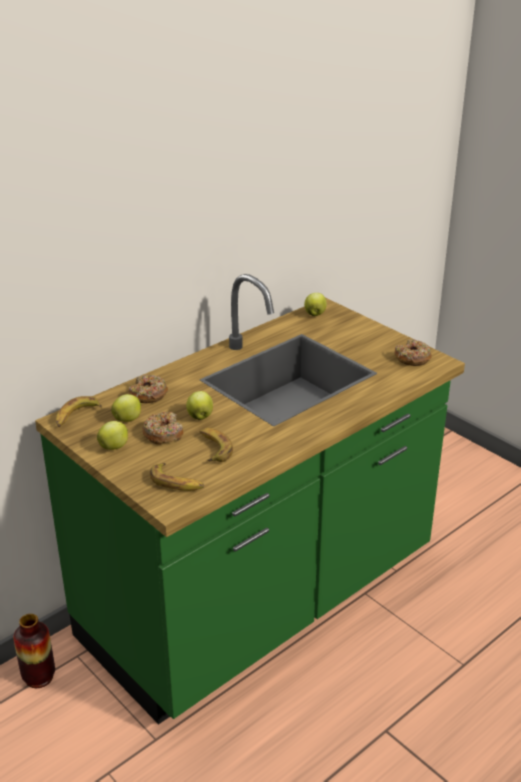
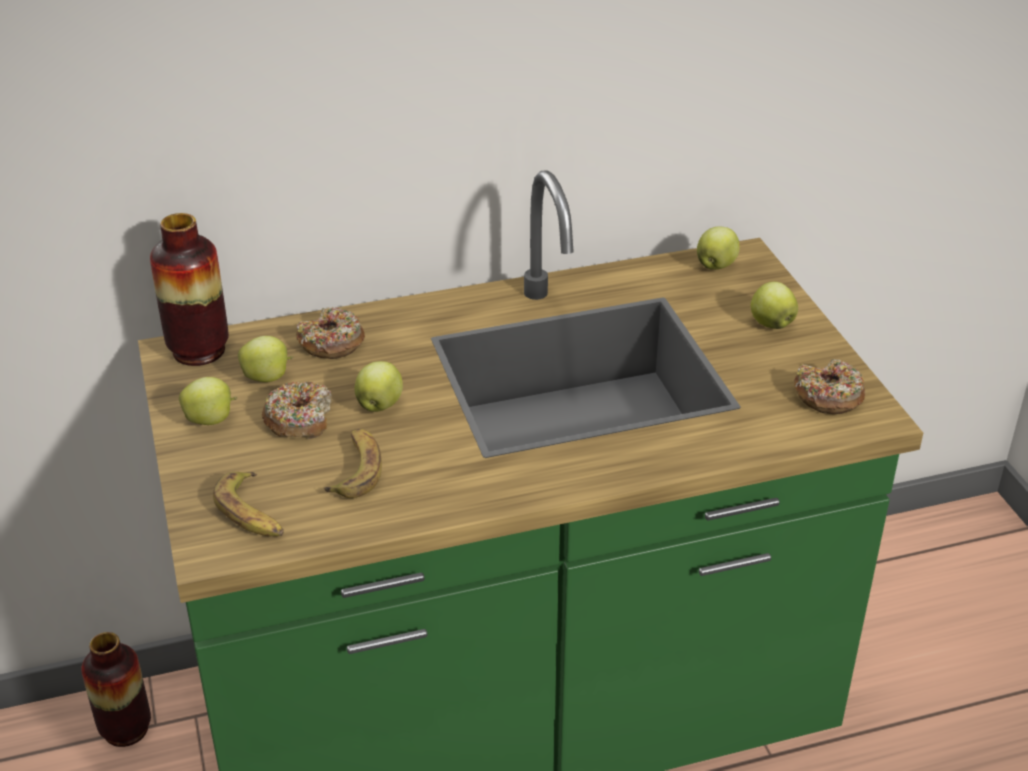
camera: 25 degrees right, 5 degrees up
(76, 416) = (199, 350): banana -> vase
(361, 333) = (771, 323): none -> apple

